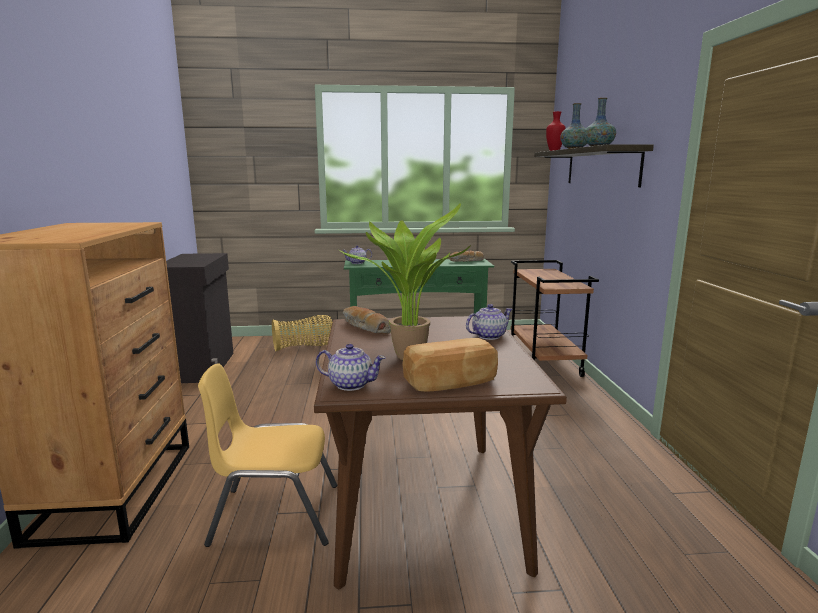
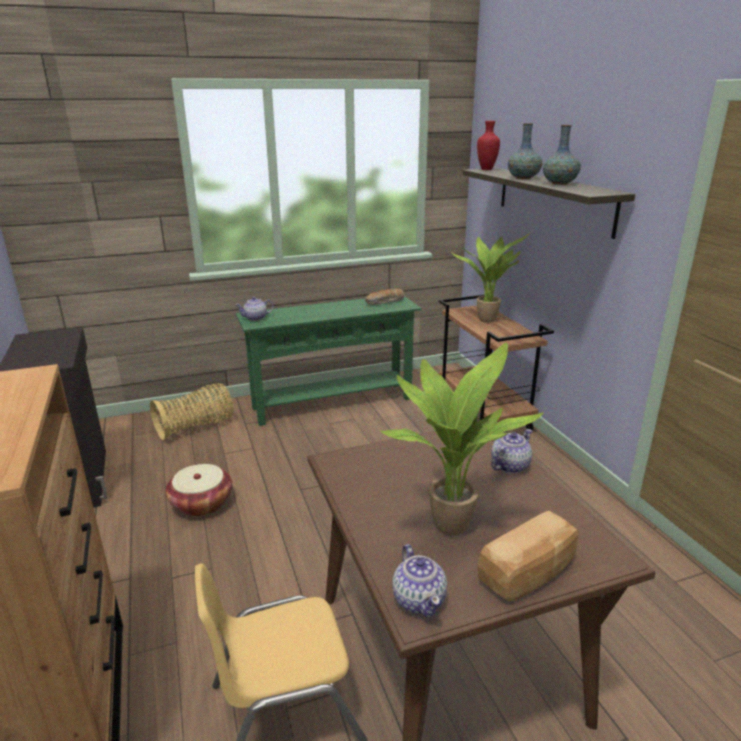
camera: 15 degrees left, 10 degrees up
(283, 389) = (201, 503): none -> basket
(350, 384) = (419, 599): teapot -> teapot turned 75 degrees clockwise
(365, 327) = (359, 469): bread -> none
(548, 275) = (487, 319): none -> potted plant

